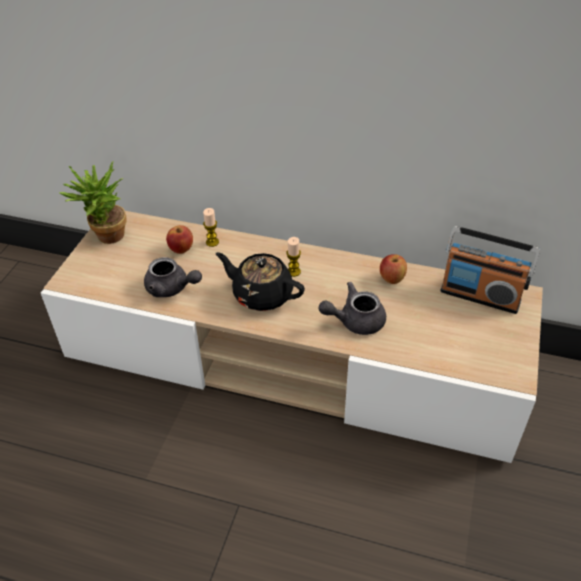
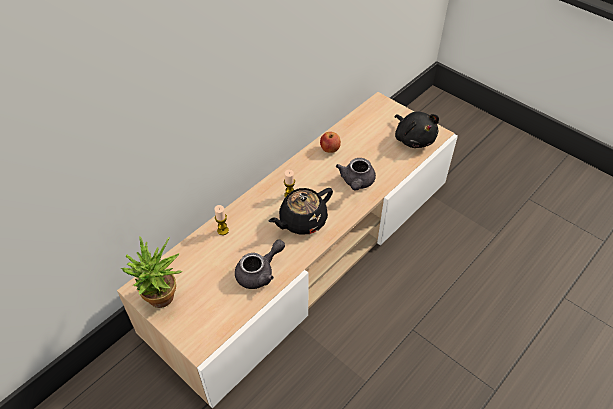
camera: 65 degrees left, 5 degrees up
(181, 249) = (217, 252): apple -> none
(480, 295) = (369, 118): radio -> none
(482, 352) = (413, 139): none -> black plush toy

